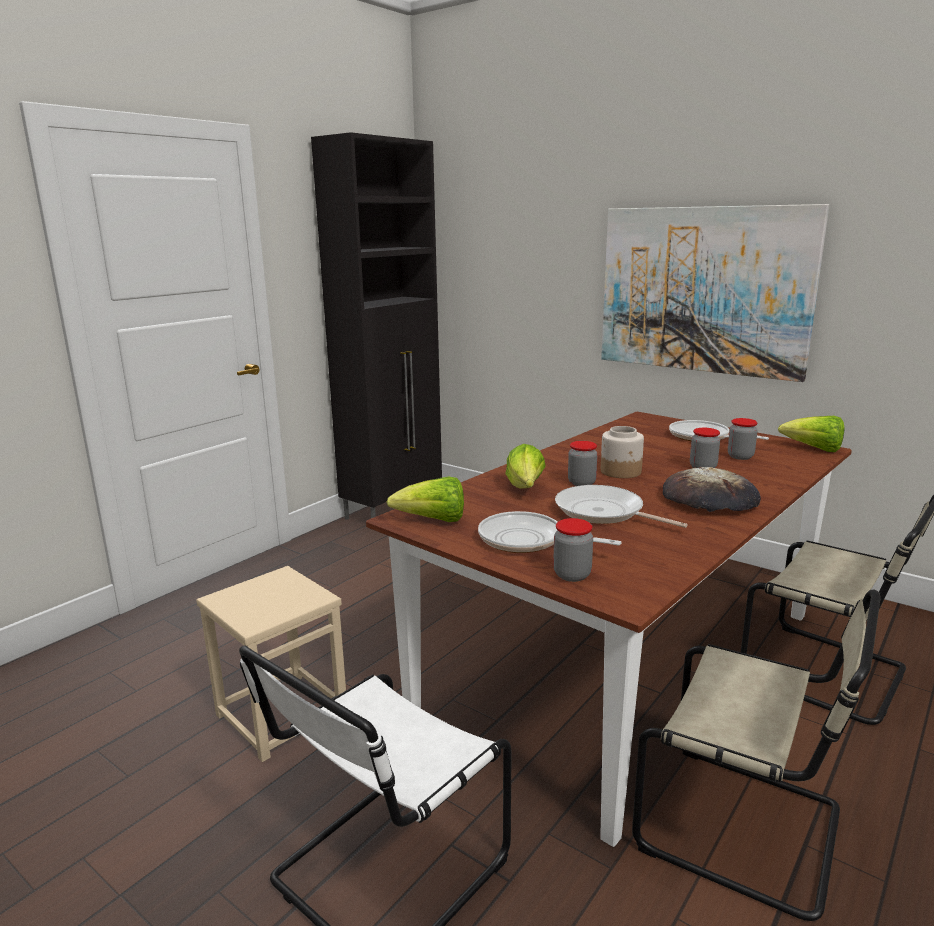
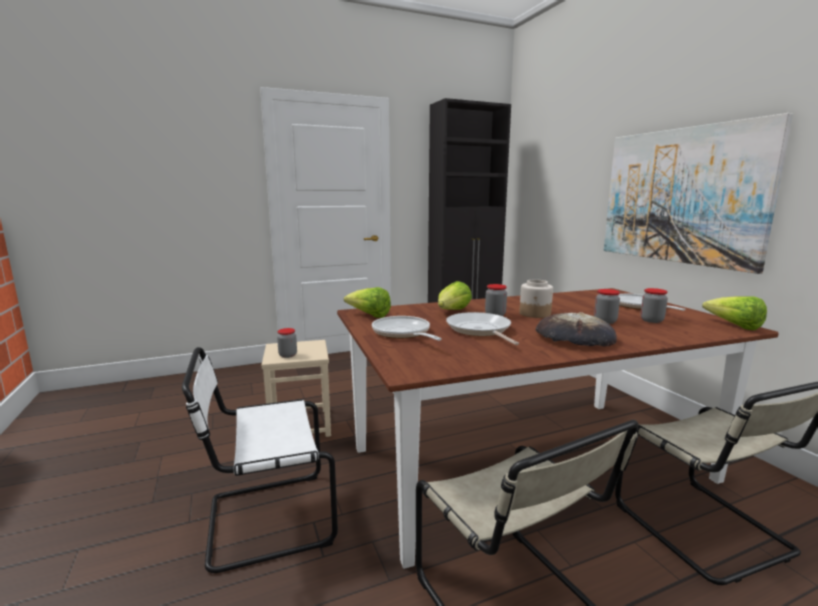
camera: 30 degrees right, 5 degrees down
(572, 575) = (397, 353): jar -> jar (288, 355)

